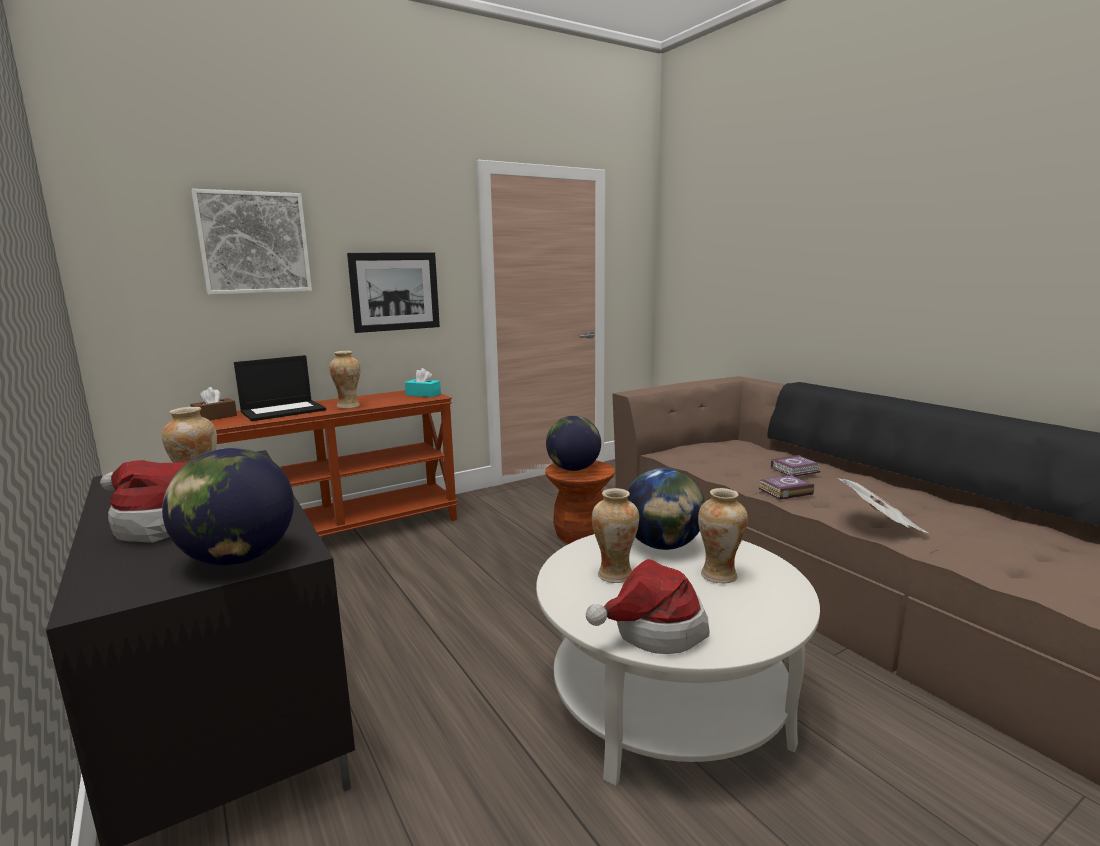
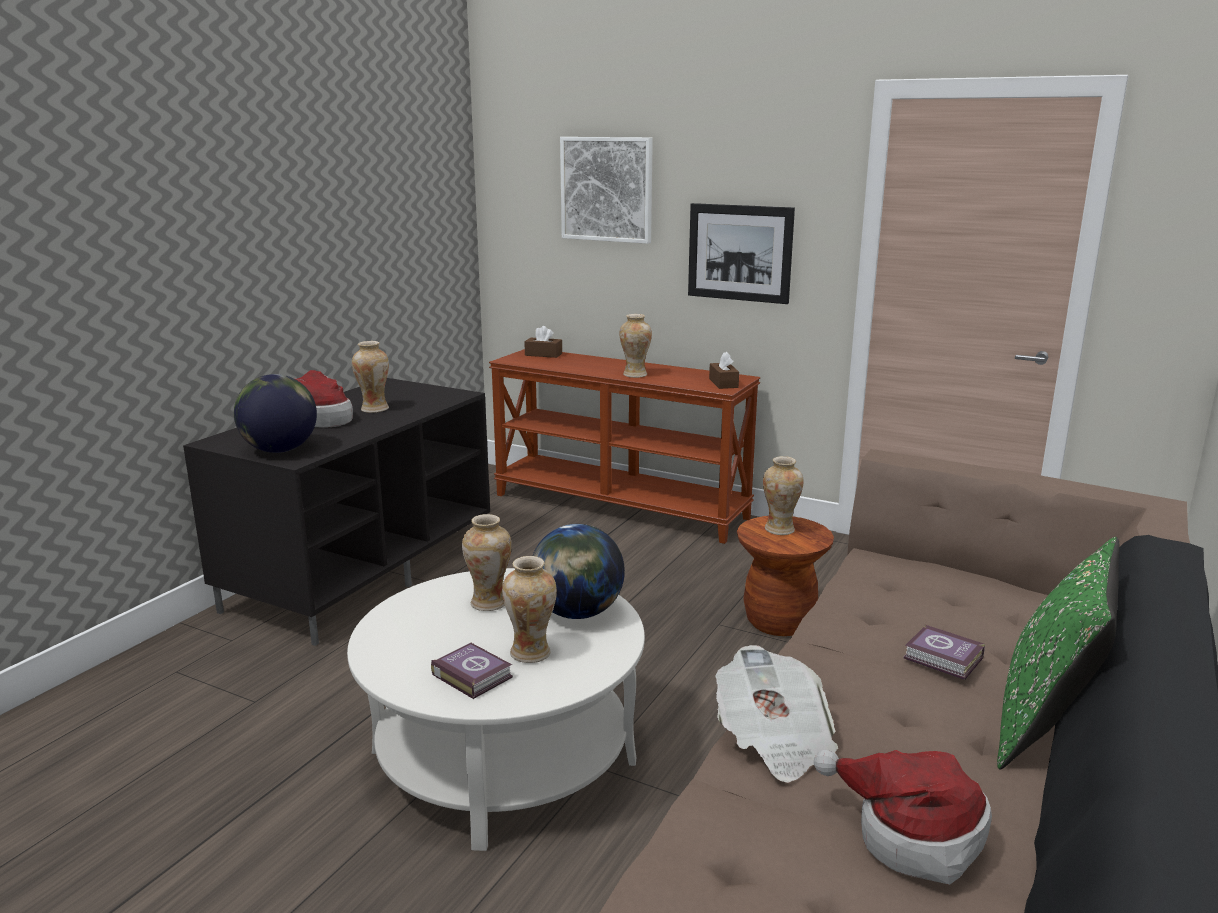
camera: 60 degrees right, 5 degrees up
(284, 410) = (590, 363): laptop -> none
(423, 394) = (723, 383): turquoise tissue box -> brown tissue box
(573, 469) = (779, 529): globe -> vase
(653, 629) = (400, 639): hat -> hat (911, 835)
(784, 491) = (826, 658): book -> book (472, 675)
(858, 473) = (1046, 724): none -> green pillow

